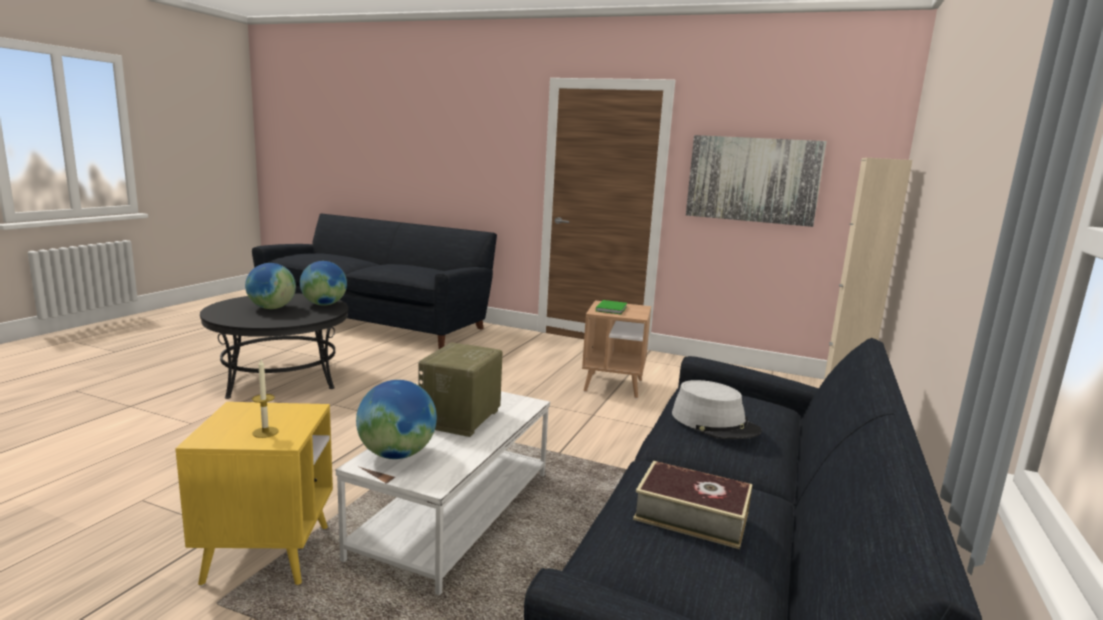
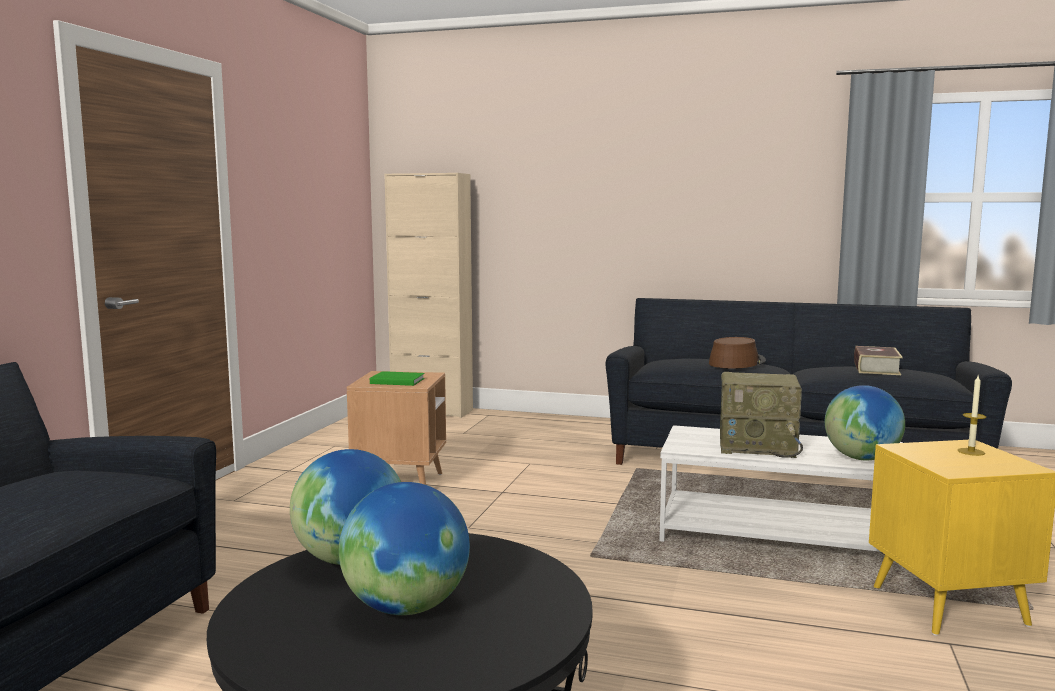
camera: 95 degrees left, 5 degrees down
(715, 423) = (736, 363): grey hat -> brown hat
(752, 180) = (297, 202): picture -> none

